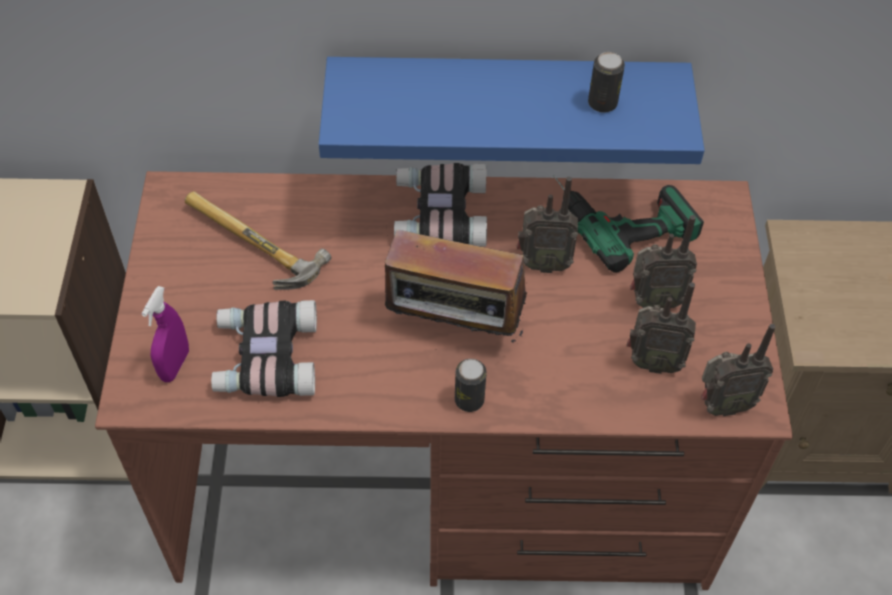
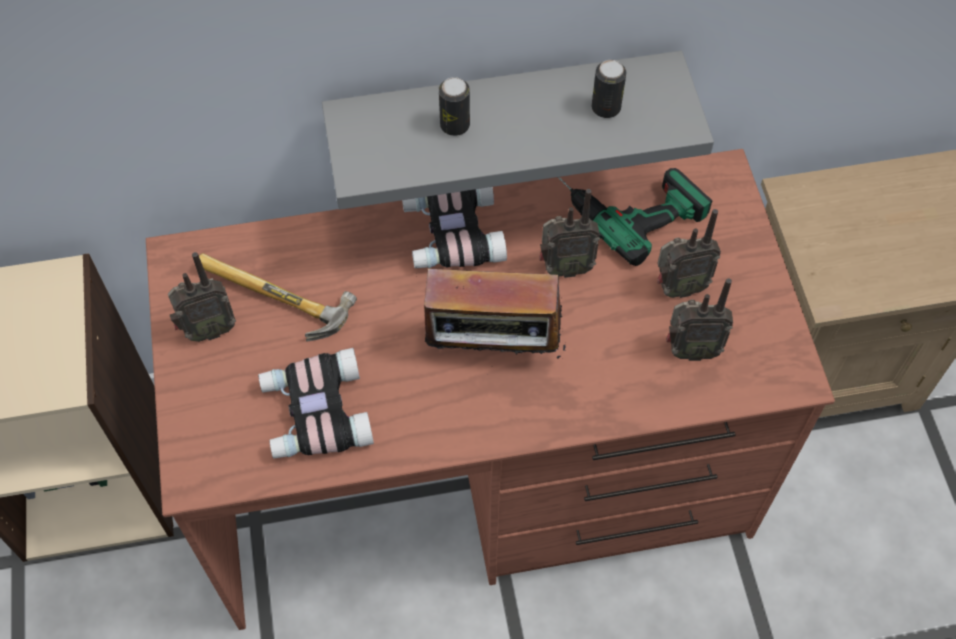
camera: 10 degrees left, 5 degrees up
(175, 365) = (227, 437): purple spray bottle -> none
(469, 400) = (524, 420): can -> can (455, 125)
(506, 99) = (503, 112): blue shelf -> grey shelf
(721, 405) = (763, 381): radio -> radio (208, 330)

